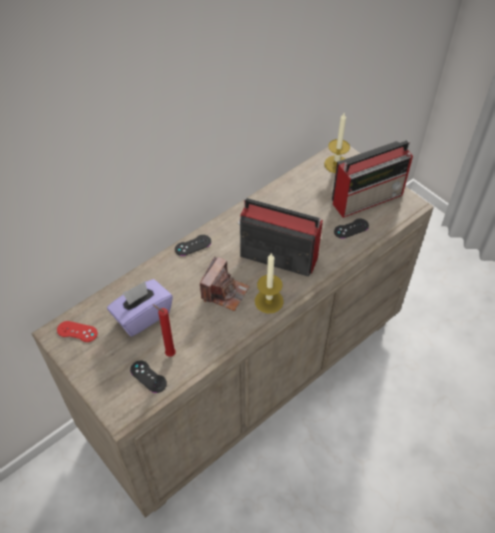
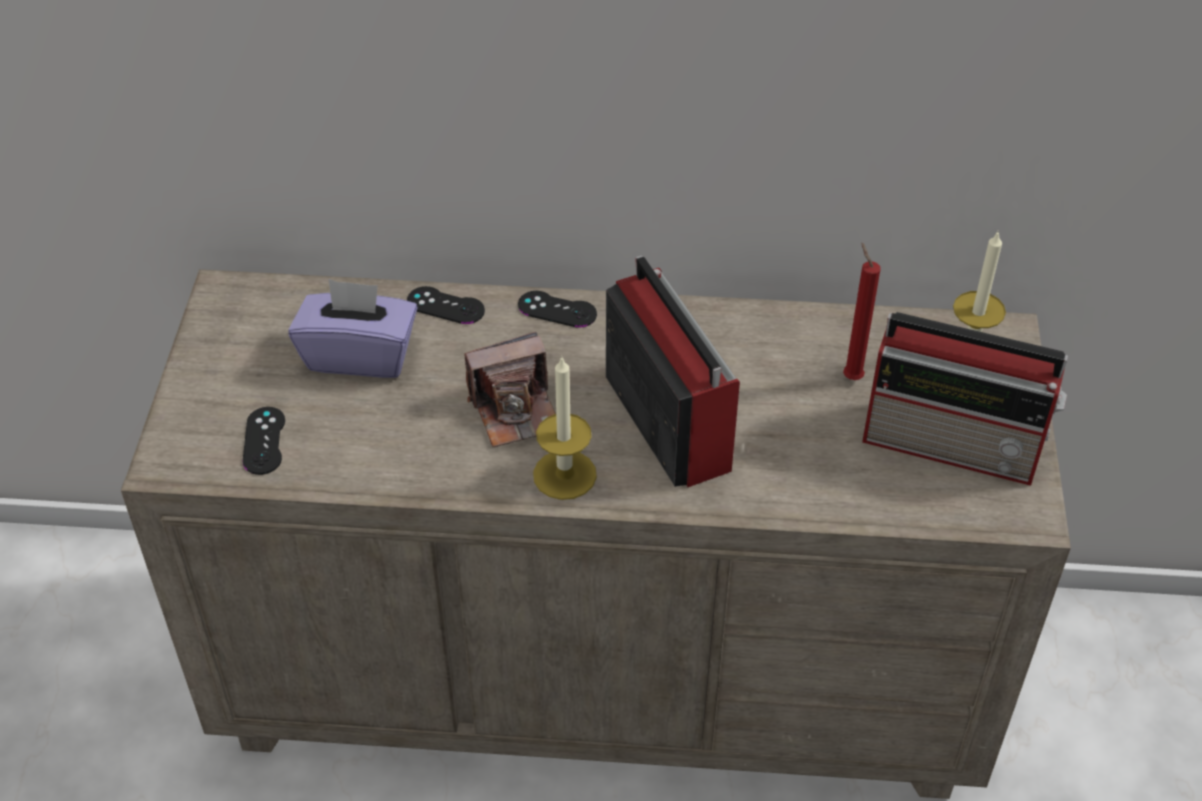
camera: 45 degrees right, 5 degrees down
(77, 331) = (253, 310): red game controller -> none
(169, 353) = (329, 433): red candle -> red candle (850, 376)
(351, 228) = (853, 470): black game controller -> black game controller (445, 306)

